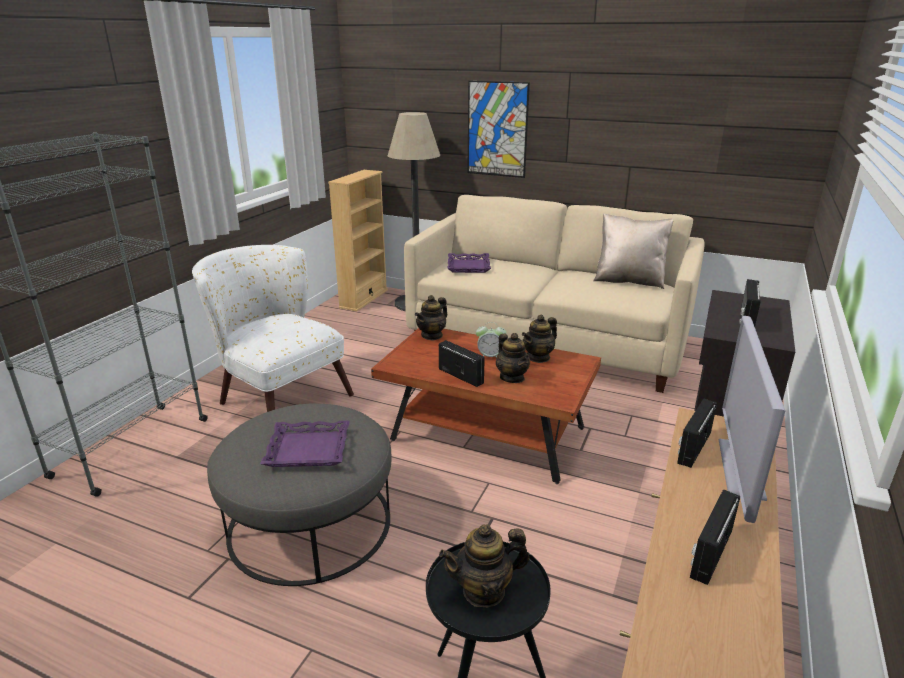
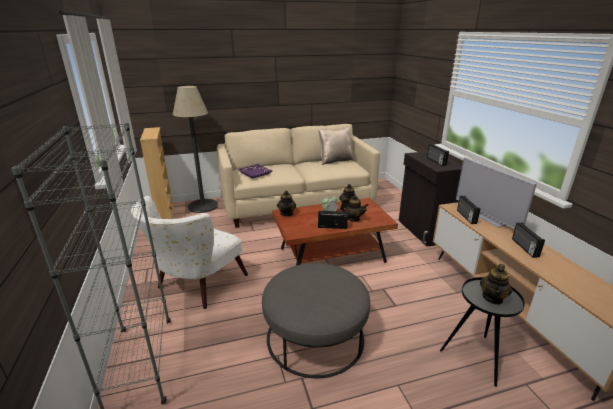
camera: 40 degrees left, 0 degrees up
(278, 395) = (196, 286): white armchair -> white armchair turned 60 degrees counterclockwise
(307, 450) = (328, 290): purple tray -> none
(497, 129) = (236, 91): picture -> none

